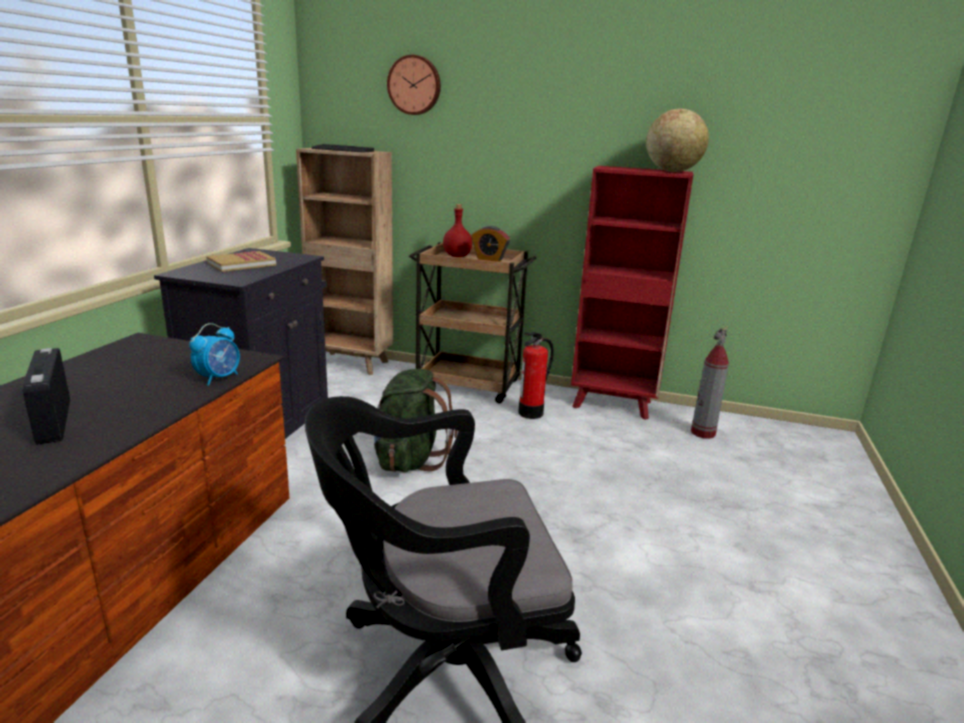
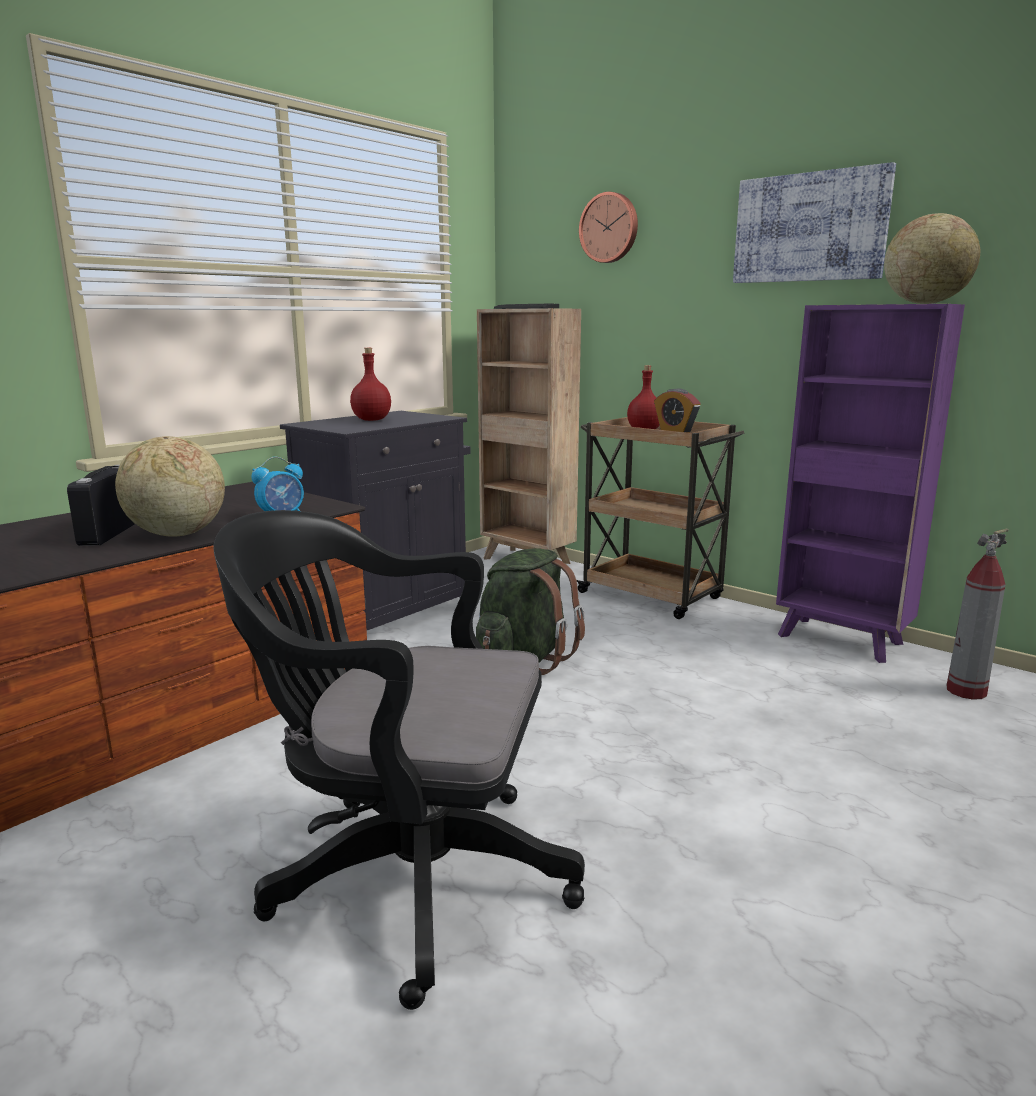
camera: 25 degrees right, 5 degrees down
(133, 414) = (176, 534): none -> globe
(241, 264) = (372, 420): book -> red bottle
(531, 413) = (714, 634): fire extinguisher -> none
(583, 104) = (809, 227): none -> picture
(613, 405) = (842, 640): red bookcase -> purple bookcase

